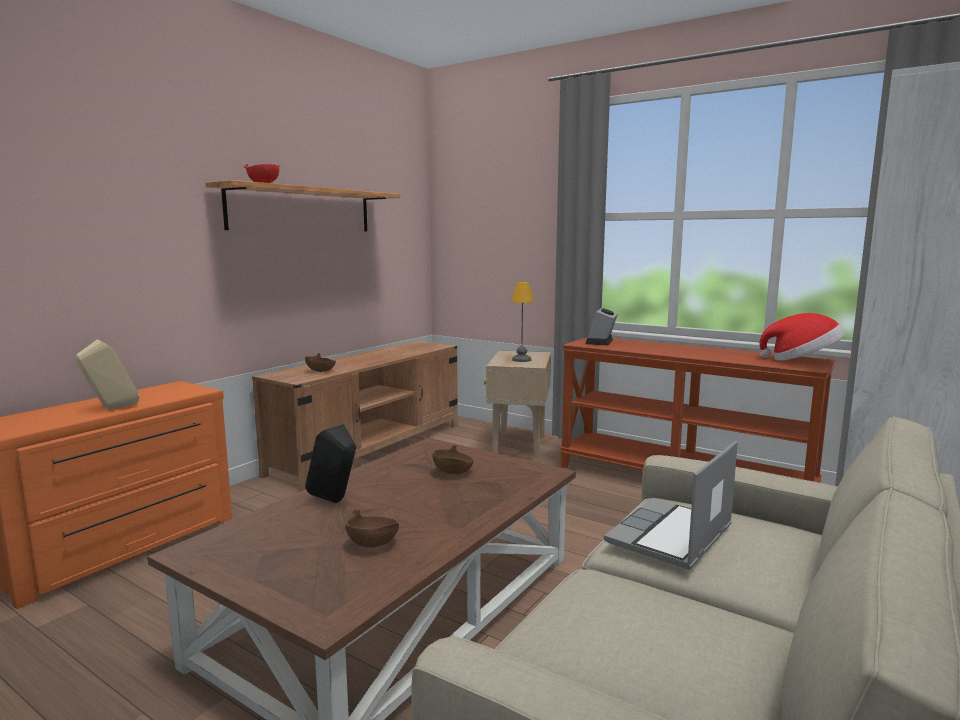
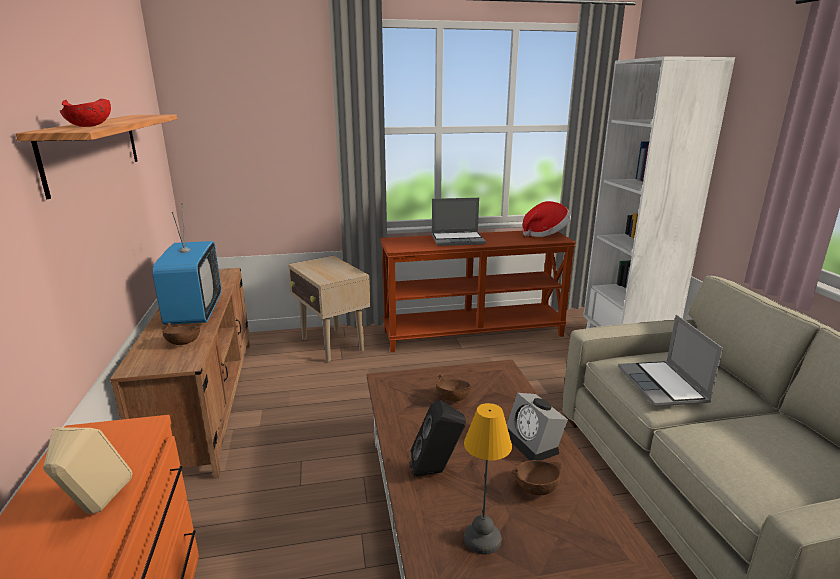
camera: 45 degrees left, 10 degrees up
(366, 360) = (194, 312): none -> television
(521, 359) = (332, 270): table lamp -> table lamp (481, 538)
(601, 342) = (406, 243): alarm clock -> alarm clock (534, 444)
(666, 348) = (458, 240): none -> laptop

